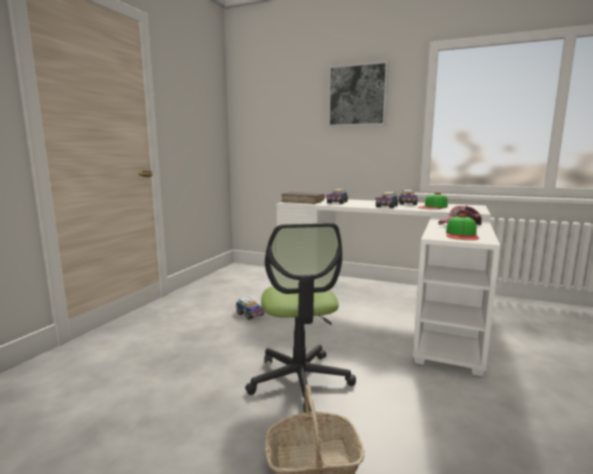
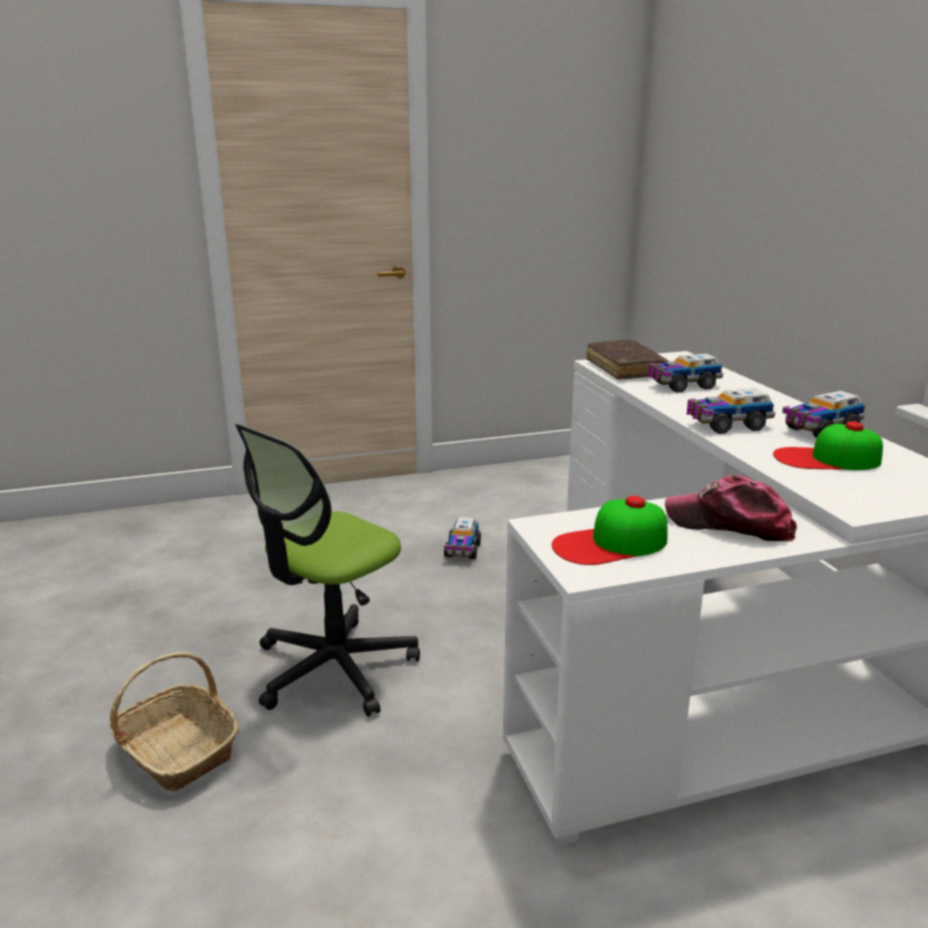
camera: 50 degrees right, 10 degrees up
(357, 95) = (838, 116): picture -> none

